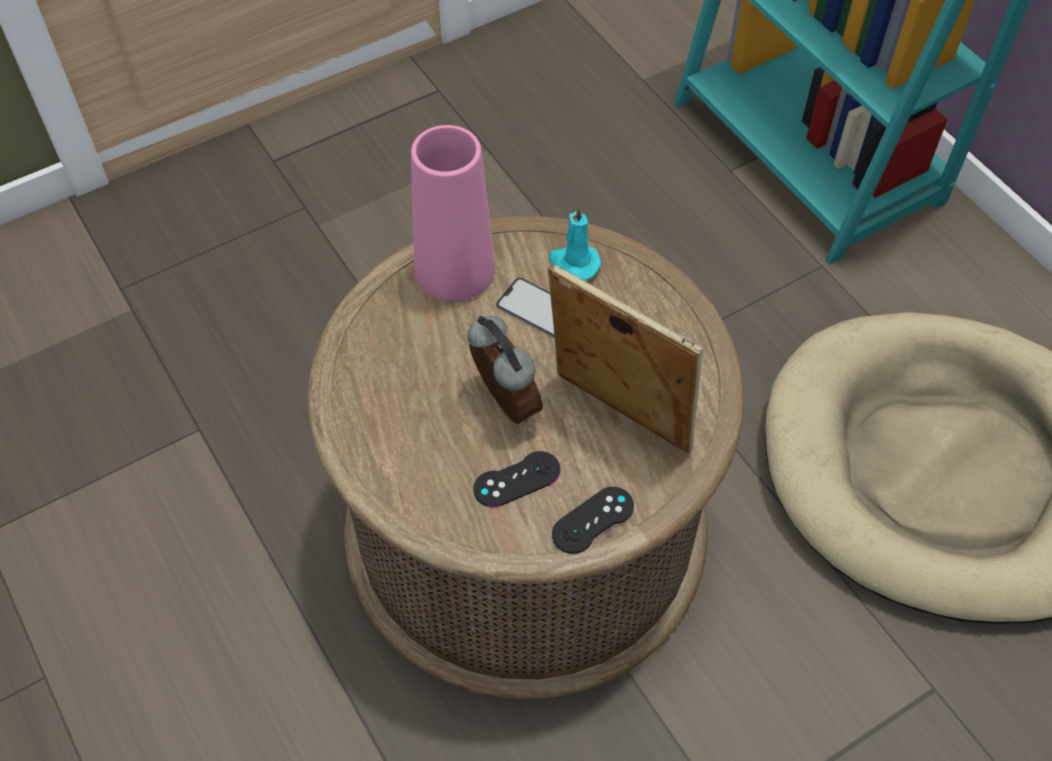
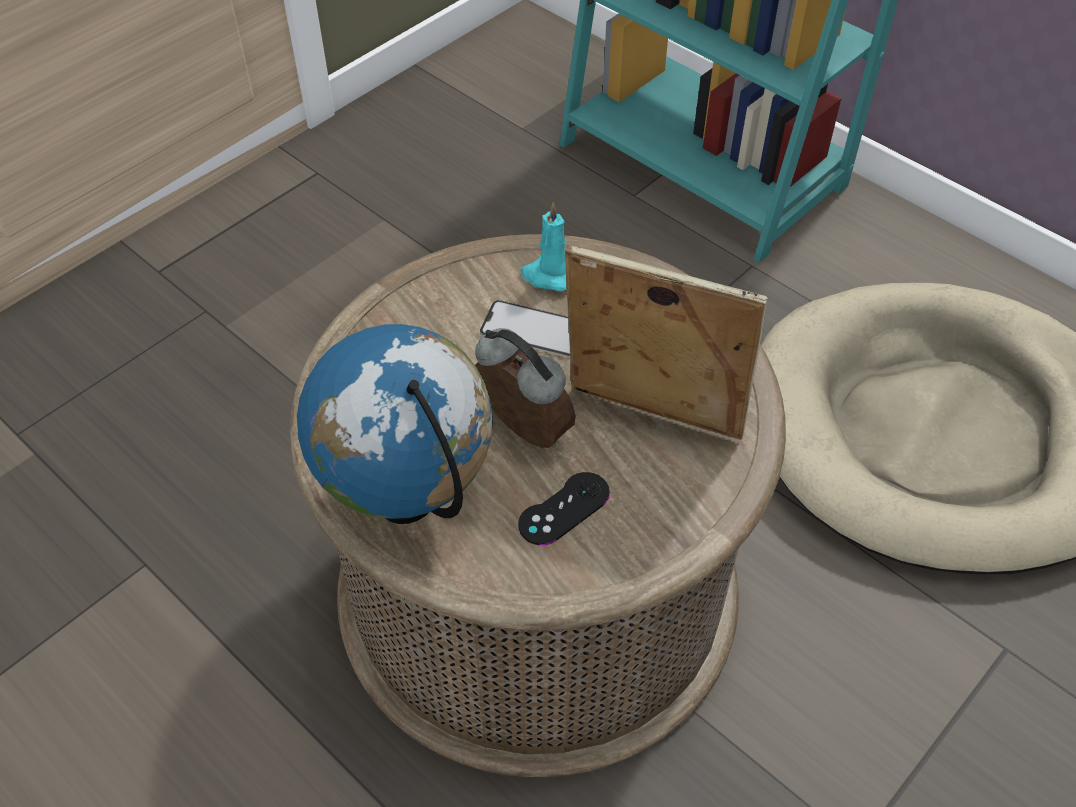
camera: 15 degrees left, 5 degrees down
(390, 443) = (409, 501): none -> globe
(455, 269) = (423, 306): pink vase -> none
(593, 520) = (663, 532): black game controller -> none

